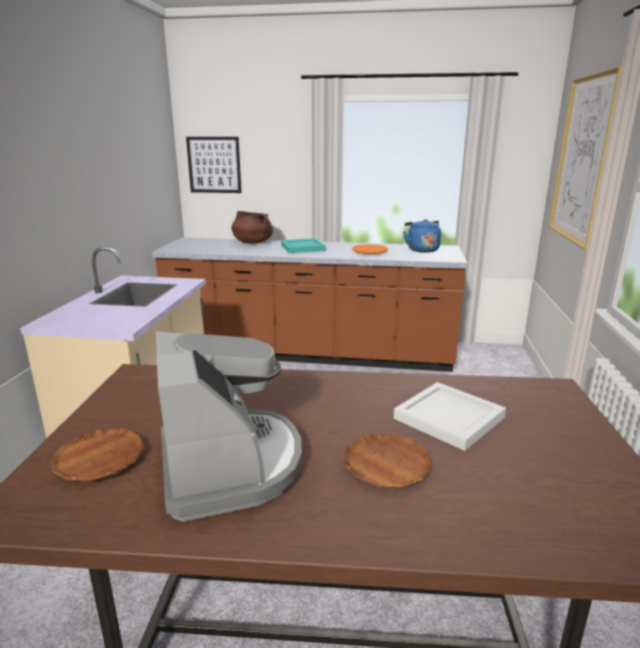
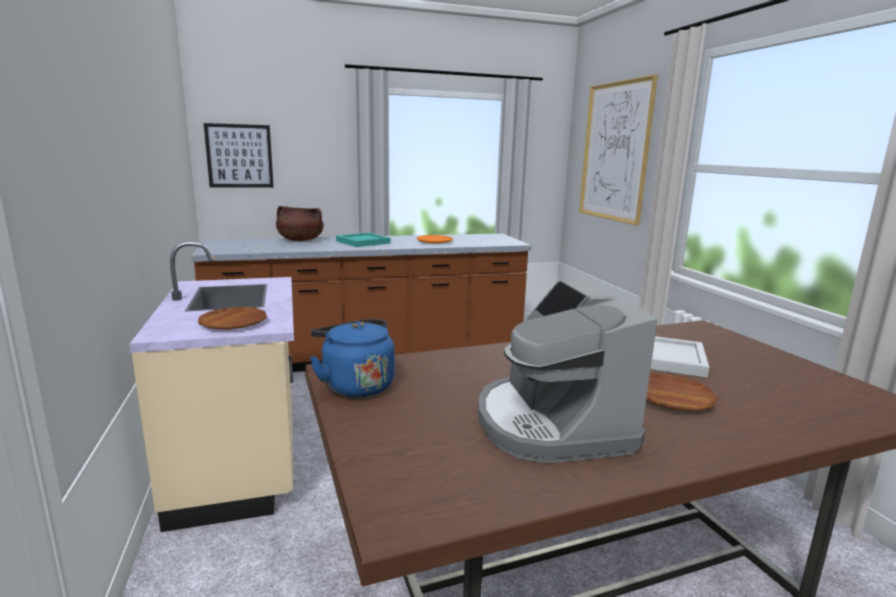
camera: 25 degrees left, 5 degrees down
(99, 459) = (421, 448): brown plate -> brown plate (233, 323)
(230, 464) = (551, 424): coffee machine -> coffee machine turned 150 degrees counterclockwise
(421, 250) = (477, 238): blue kettle -> blue kettle (355, 385)

